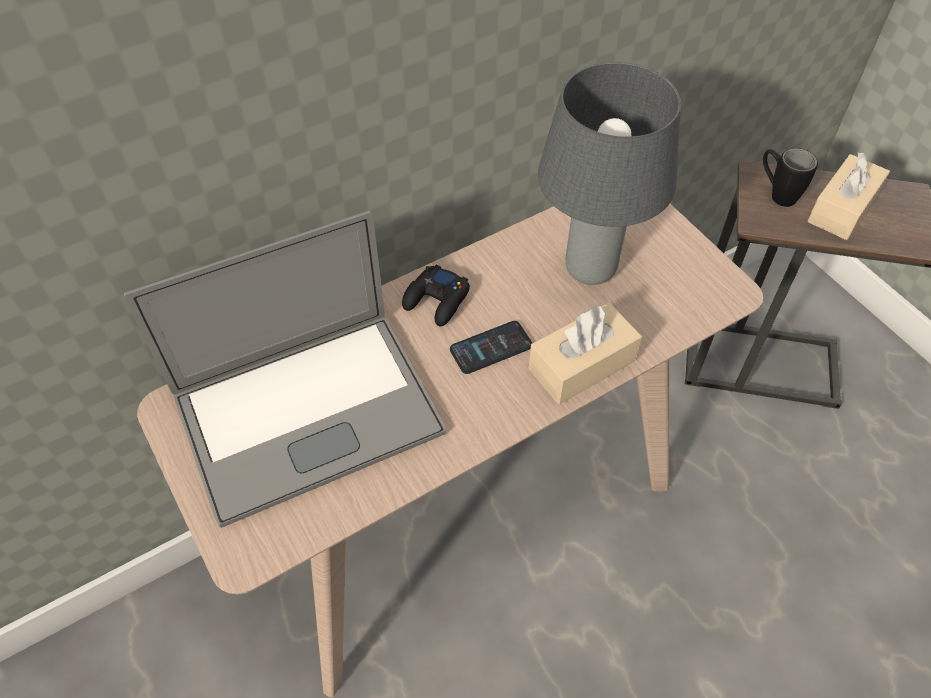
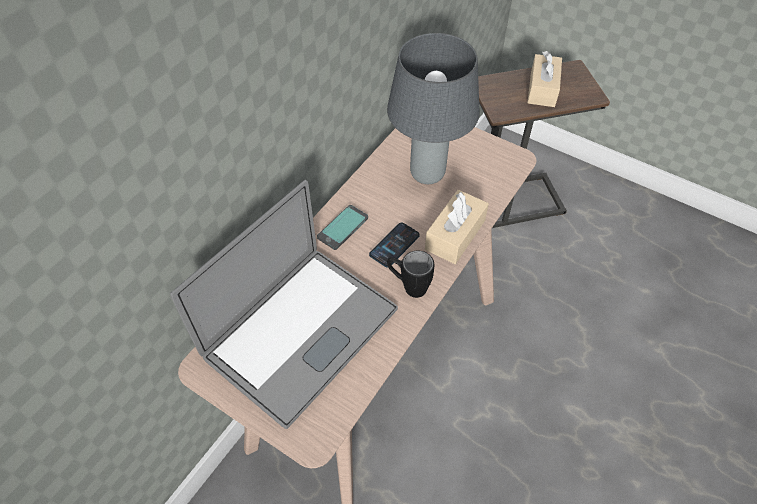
camera: 25 degrees left, 0 degrees up
(437, 301) = (343, 228): black game controller -> phone
(776, 193) = (501, 91): black mug -> black mug (408, 286)

